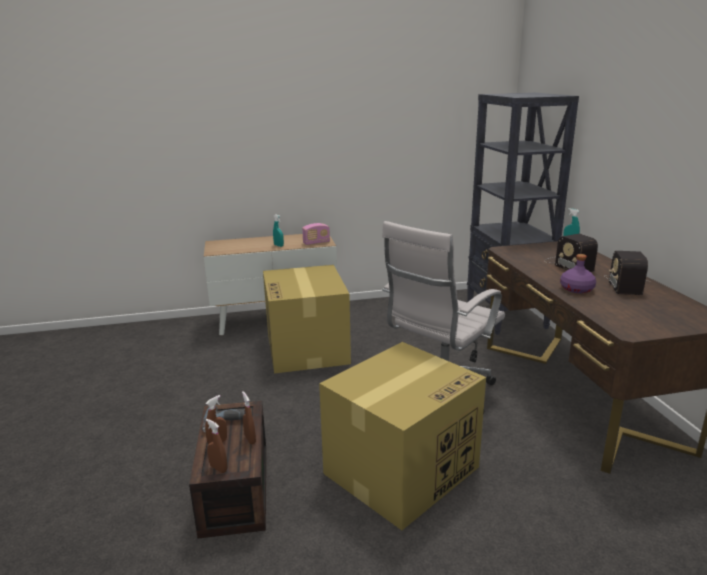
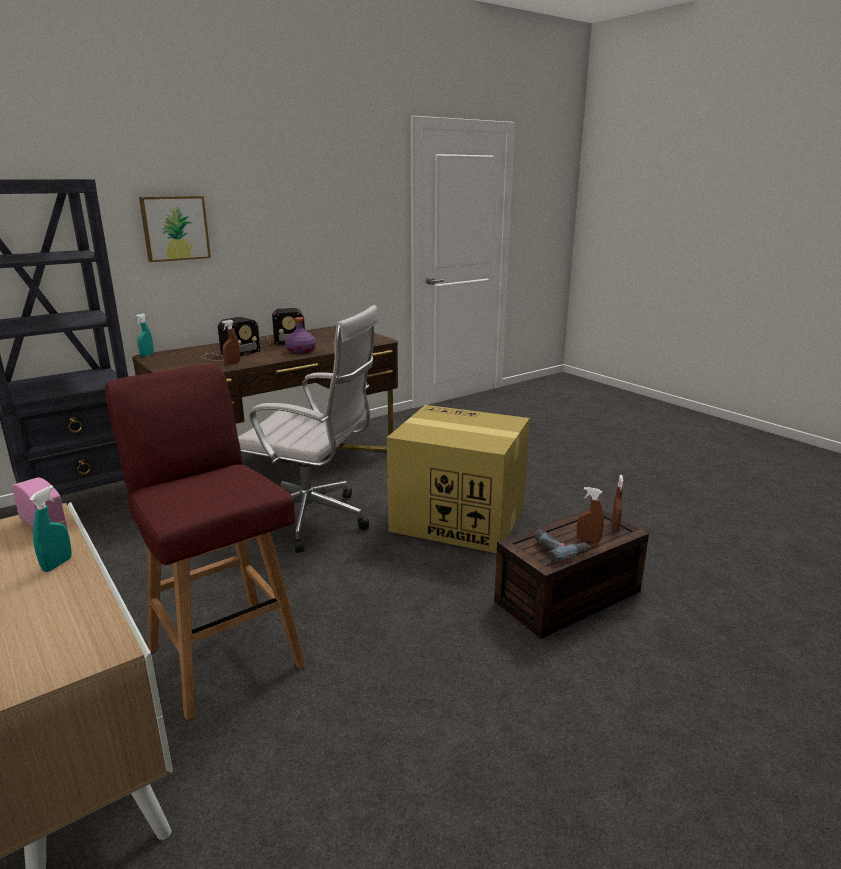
camera: 115 degrees left, 0 degrees up
(250, 439) = (563, 525): brown spray bottle -> brown spray bottle (232, 363)
(307, 349) = (224, 654): cardboard box -> red stool
(623, 145) = (175, 228): none -> picture

